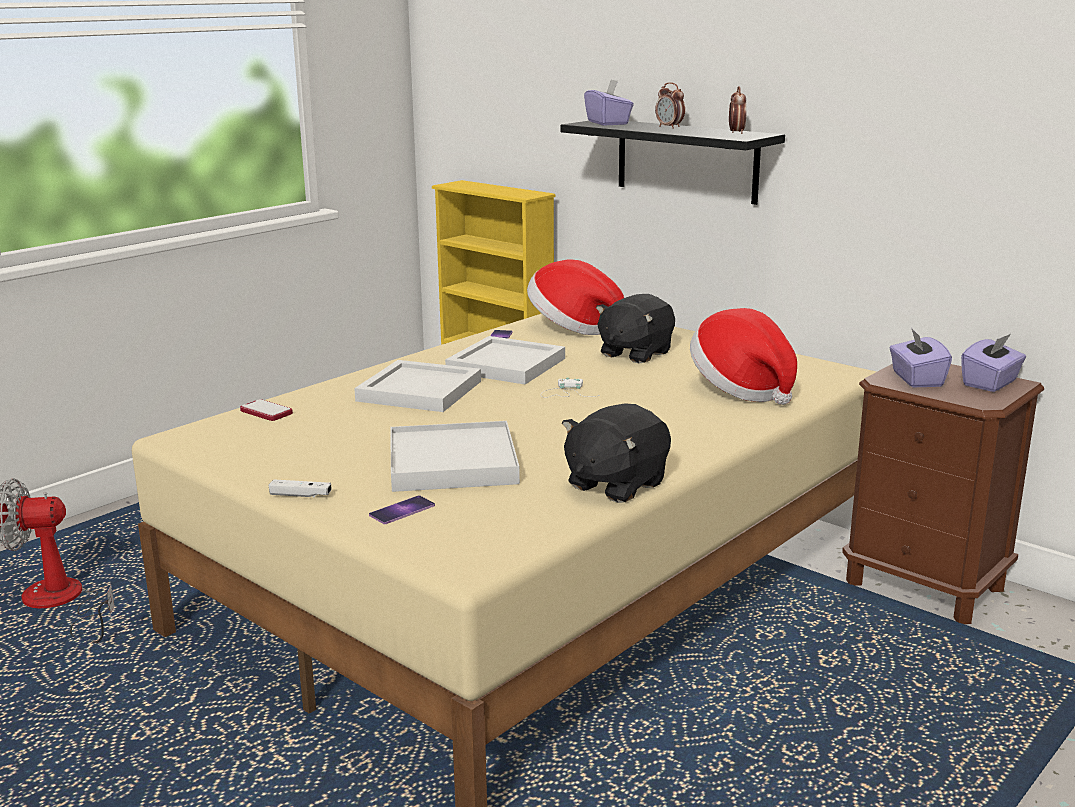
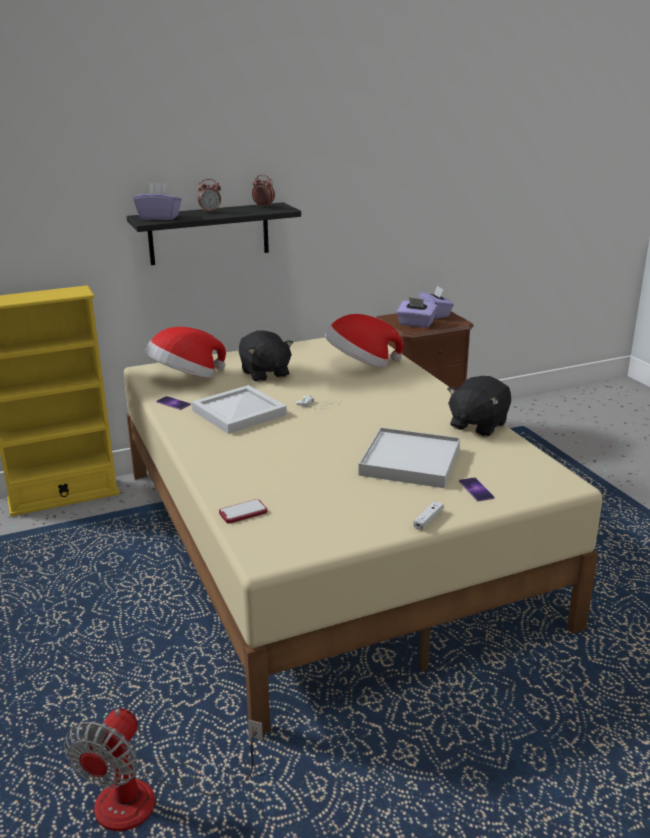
camera: 65 degrees left, 5 degrees up
(419, 390) = (258, 449): white tray -> none
(615, 484) = (477, 425): black plush toy -> black plush toy turned 60 degrees clockwise

